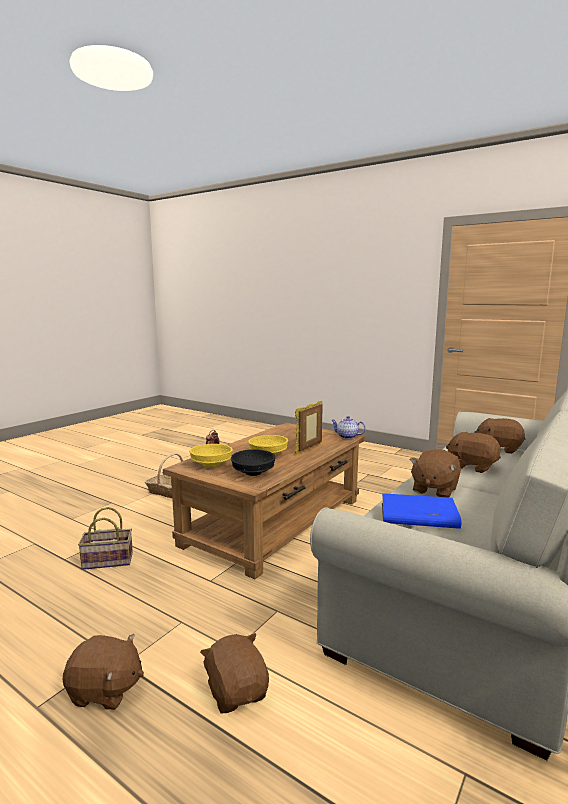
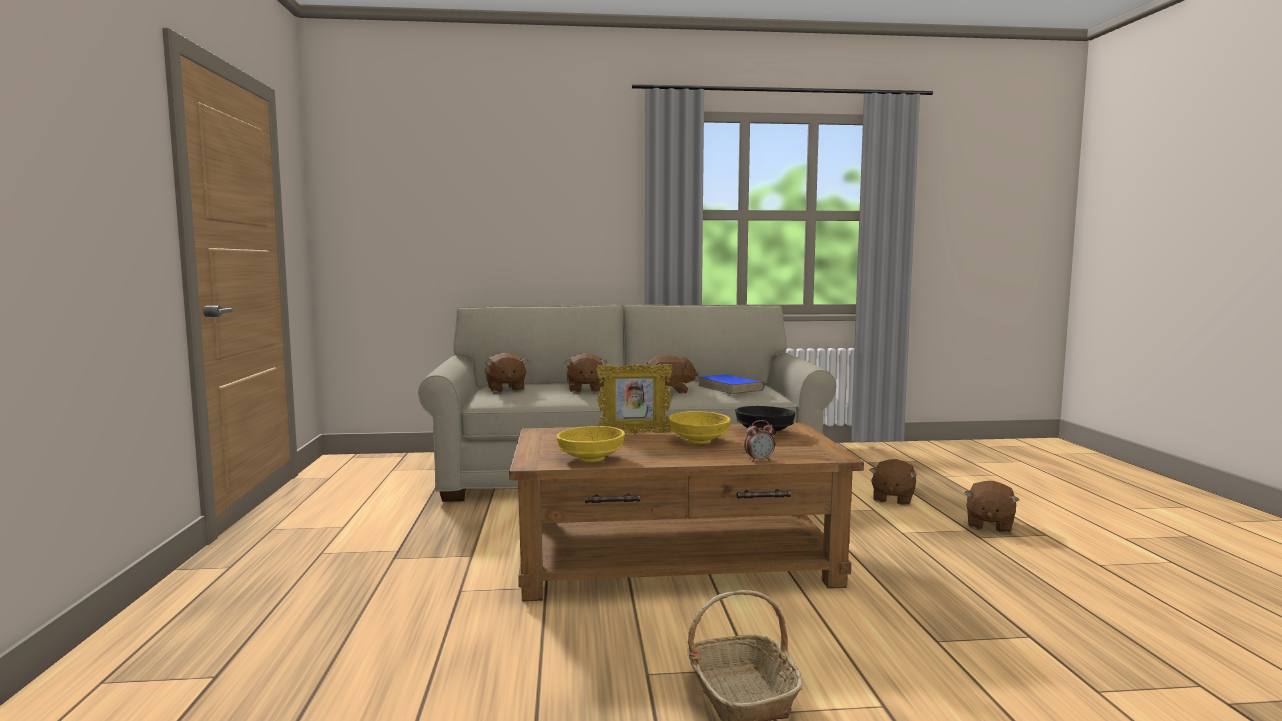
camera: 130 degrees left, 5 degrees down
(105, 691) = (989, 525): brown plush toy -> brown plush toy turned 120 degrees counterclockwise
(106, 561) = (960, 607): basket -> none
(212, 465) = (793, 449): yellow bowl -> yellow bowl (591, 459)
(347, 436) = (542, 432): teapot -> none

